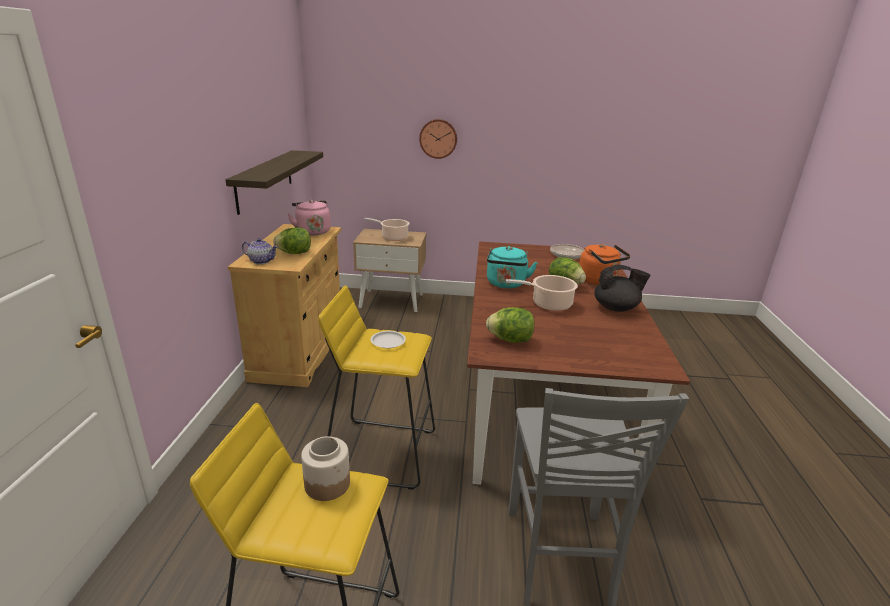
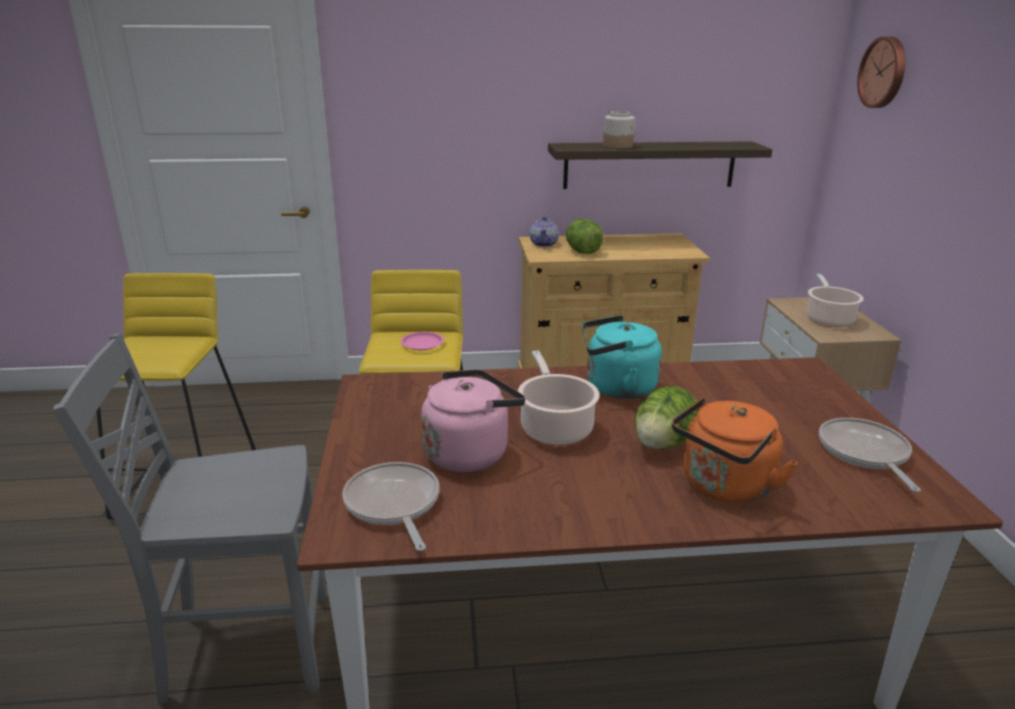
camera: 80 degrees right, 0 degrees up
(312, 231) = (670, 248): pink kettle -> pink kettle (470, 452)
(327, 484) = (175, 350): jar -> jar (618, 146)
(388, 342) = (422, 344): white plate -> pink plate
(438, 138) = (968, 162): wall clock -> wall clock (884, 72)
(510, 340) = (409, 397): lettuce -> none
(616, 308) = (581, 500): black teapot -> none
(632, 352) = (393, 505): none -> frying pan

